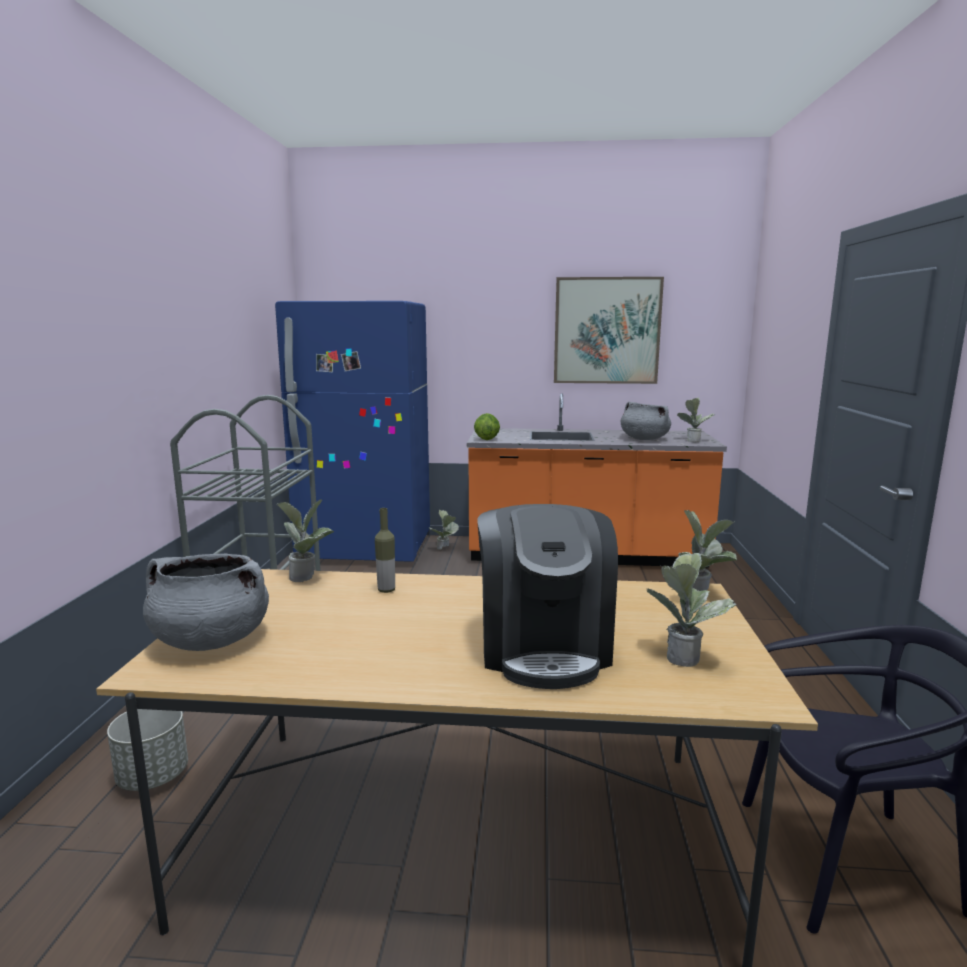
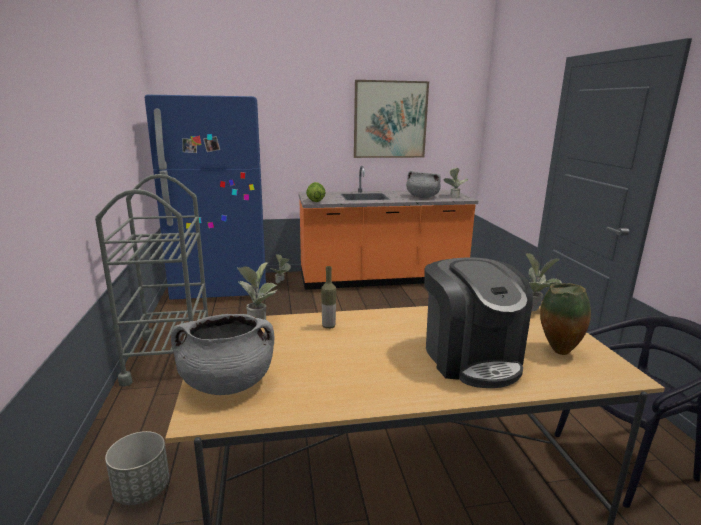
camera: 15 degrees left, 5 degrees up
(683, 655) = (557, 351): potted plant -> vase

